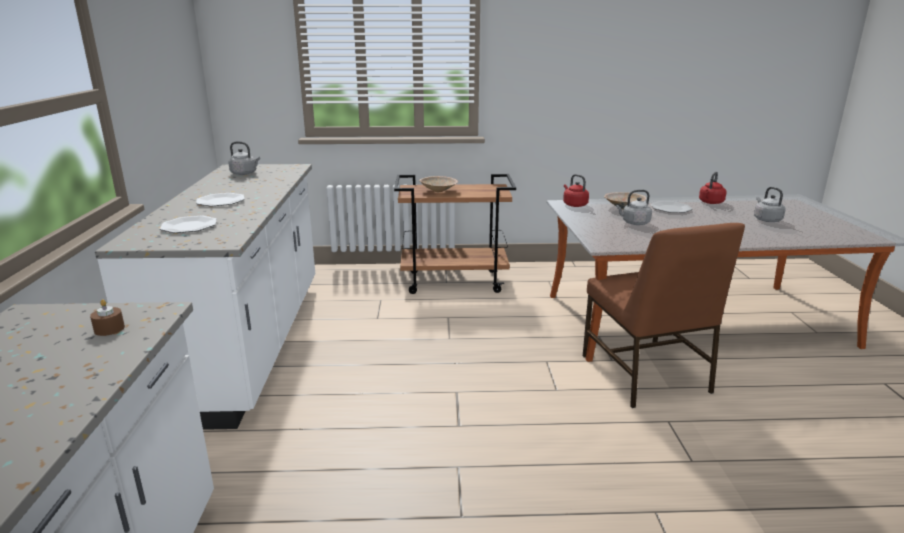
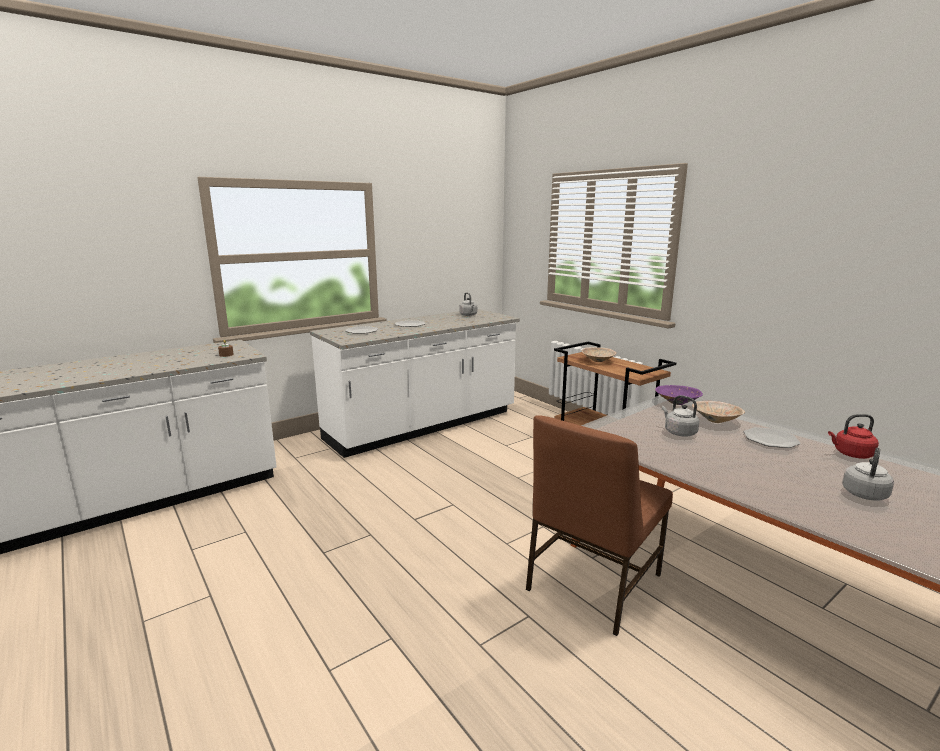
camera: 55 degrees right, 5 degrees down
(574, 205) = (676, 402): red kettle -> purple bowl

